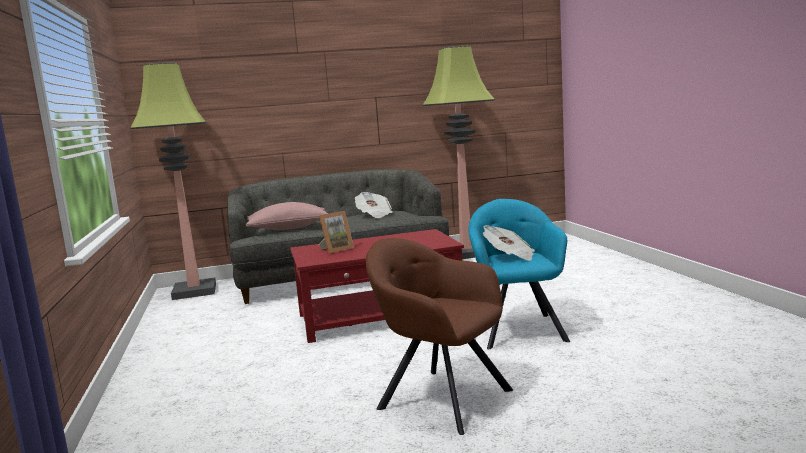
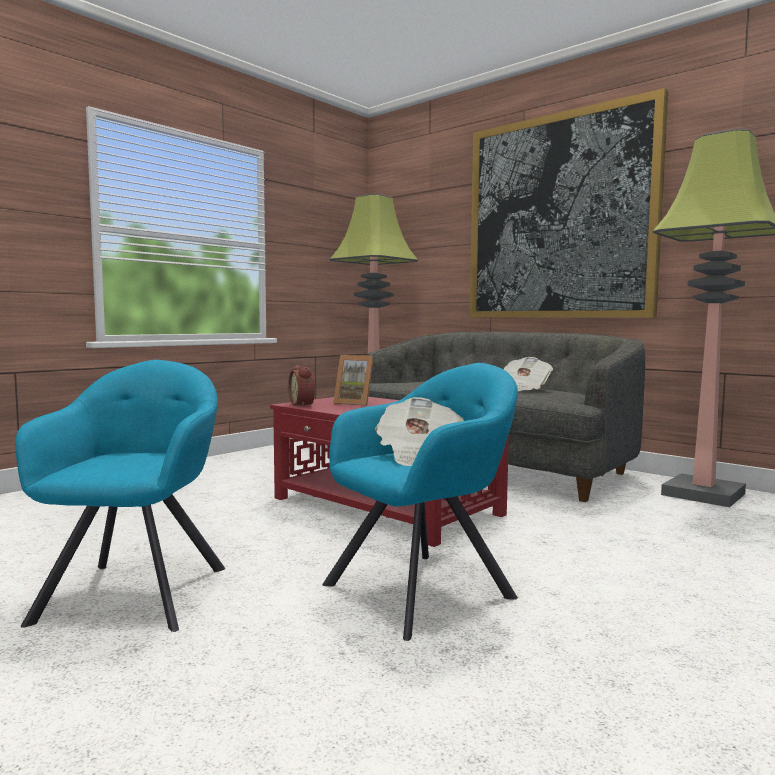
camera: 55 degrees right, 5 degrees down
(288, 228) = (419, 383): pink pillow -> none
(320, 260) = (304, 405): none -> alarm clock
(335, 87) = (559, 218): none -> picture
(440, 398) = (137, 590): brown armchair -> turquoise armchair

